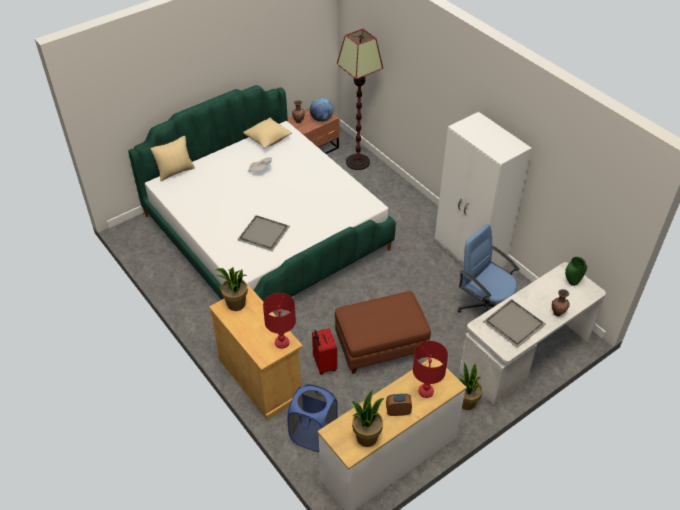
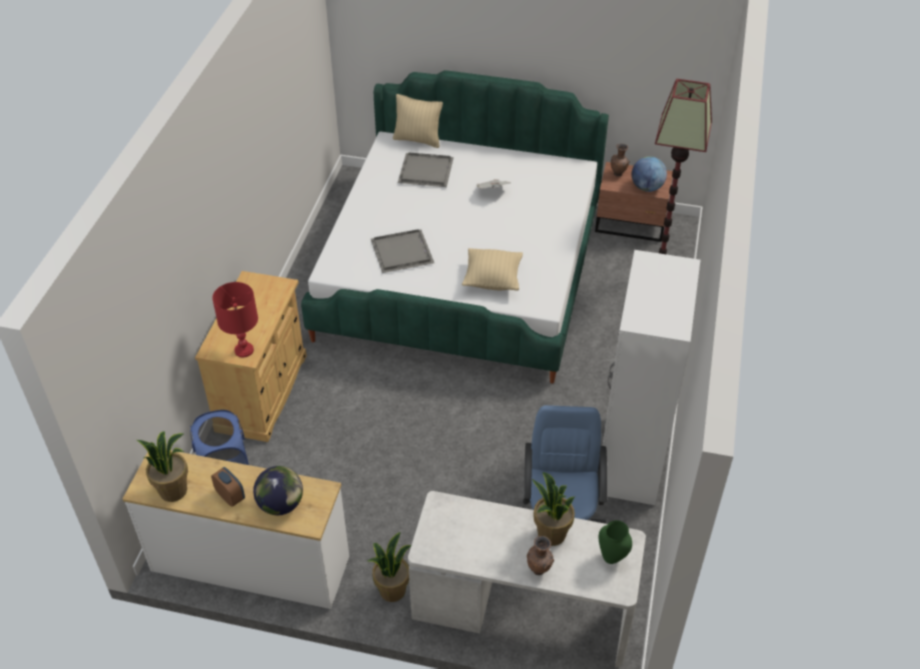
camera: 50 degrees right, 0 degrees up
(236, 304) = (262, 287): potted plant -> potted plant (551, 534)
(268, 140) = (546, 168): beige pillow -> beige pillow (492, 280)
(324, 364) = (326, 431): red suitcase -> none
(381, 347) = (397, 464): brown ottoman -> none
(426, 391) = (281, 504): red table lamp -> globe
(515, 324) = (476, 536): grey tray -> grey tray (426, 172)

